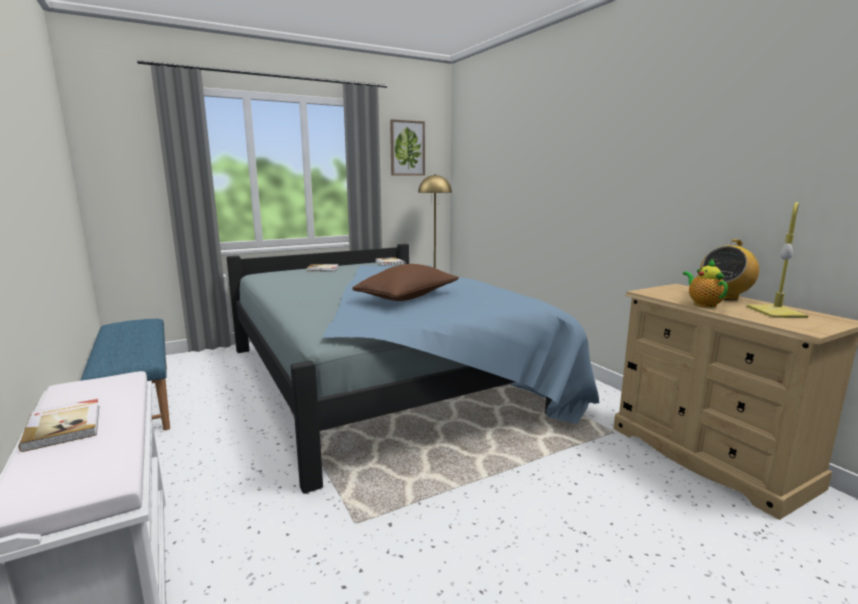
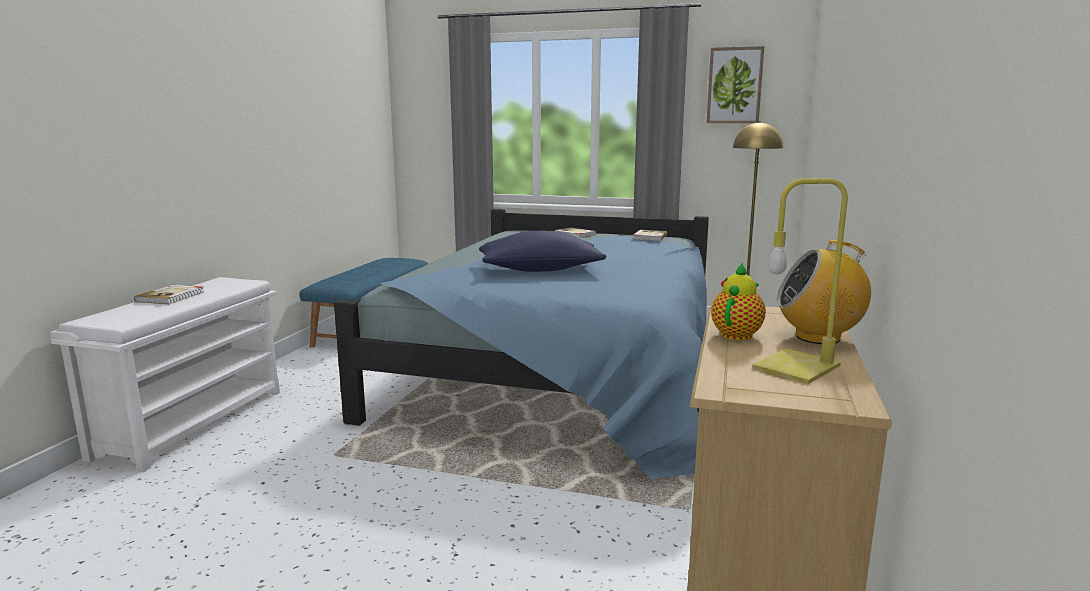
camera: 45 degrees right, 0 degrees up
(408, 298) = (540, 270): brown pillow -> blue pillow

